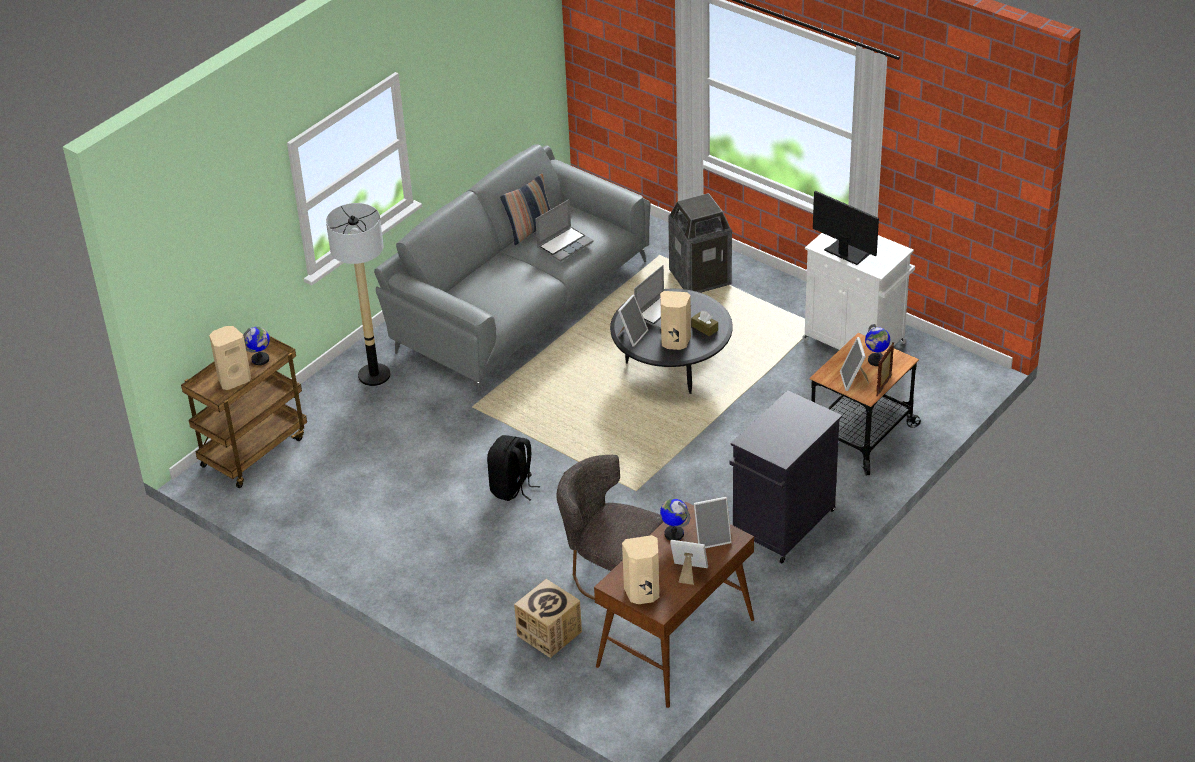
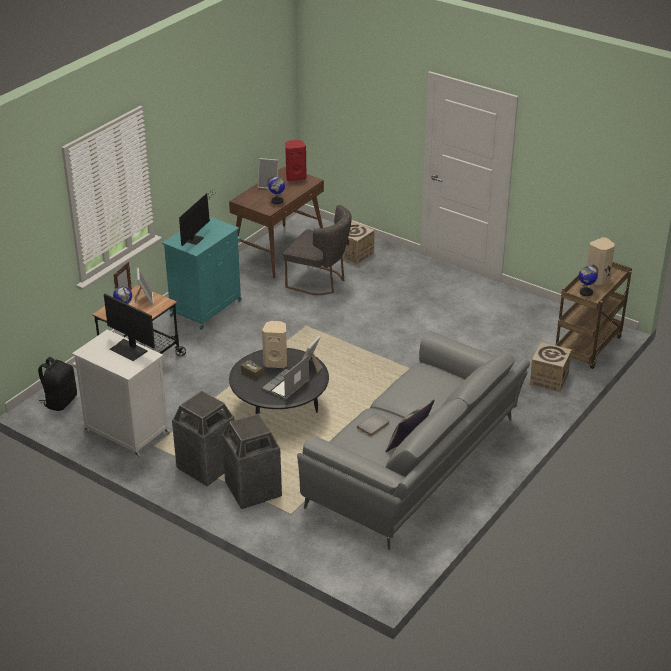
camera: 175 degrees right, 5 degrees down
(327, 404) = (548, 379): none -> cardboard box
(374, 375) = (521, 402): floor lamp -> none
(512, 488) = (392, 327): black backpack -> black backpack (60, 401)
(565, 244) = (374, 426): laptop -> grey book
(643, 593) = (295, 177): beige speaker -> red speaker
(712, 538) = (254, 199): picture frame -> none
(753, 302) = (206, 467): none -> trash can
(782, 526) = (207, 307): black cabinet -> turquoise cabinet
(793, 421) = (196, 238): none -> monitor

